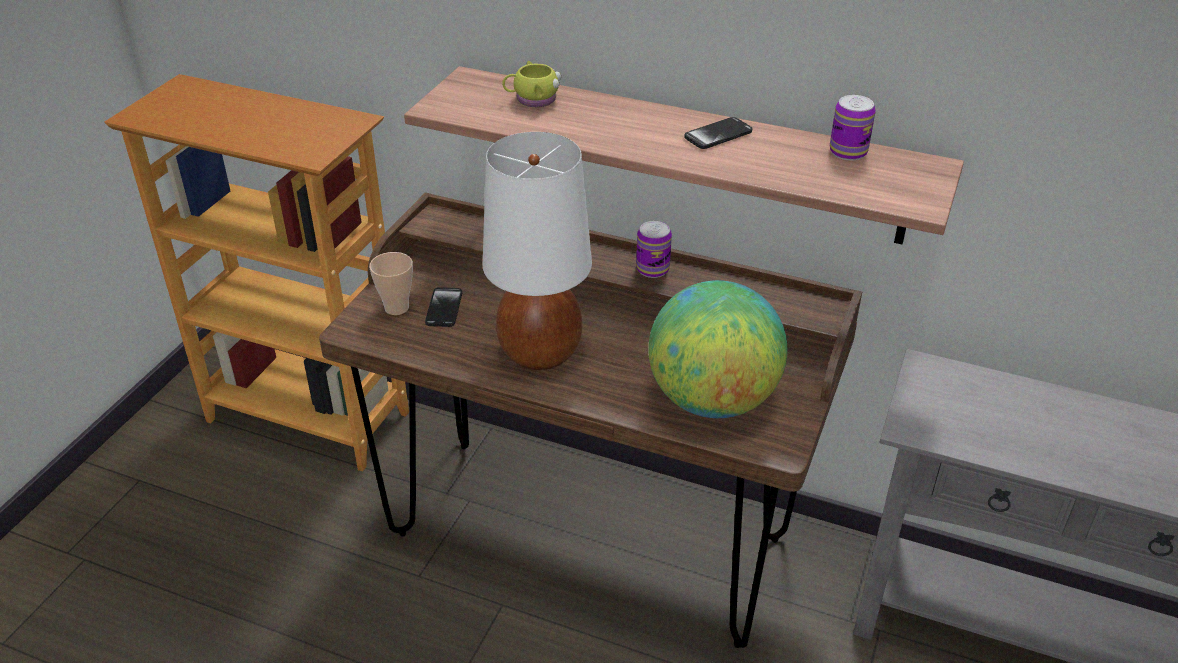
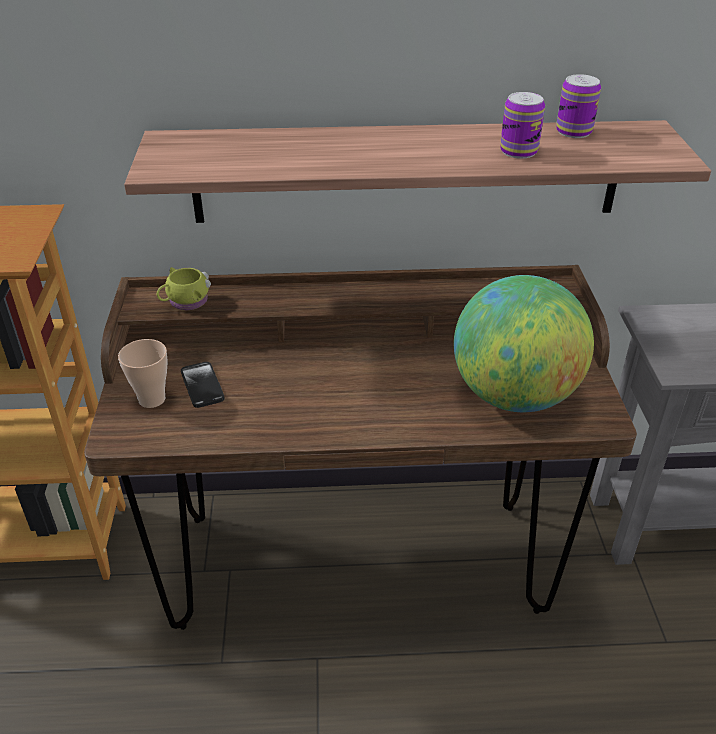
camera: 25 degrees left, 0 degrees up
(532, 99) = (249, 145): yellow mug -> yellow mug (185, 302)
(541, 353) = (329, 401): white table lamp -> none
(652, 269) = (390, 292): can -> can (518, 151)
(718, 135) = (452, 140): phone -> none

